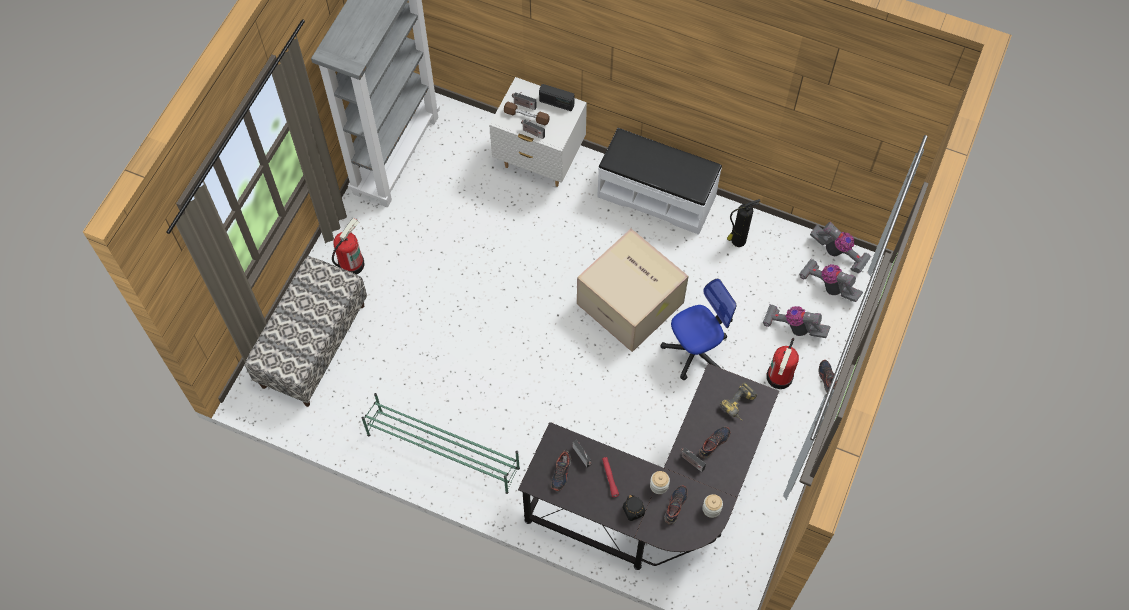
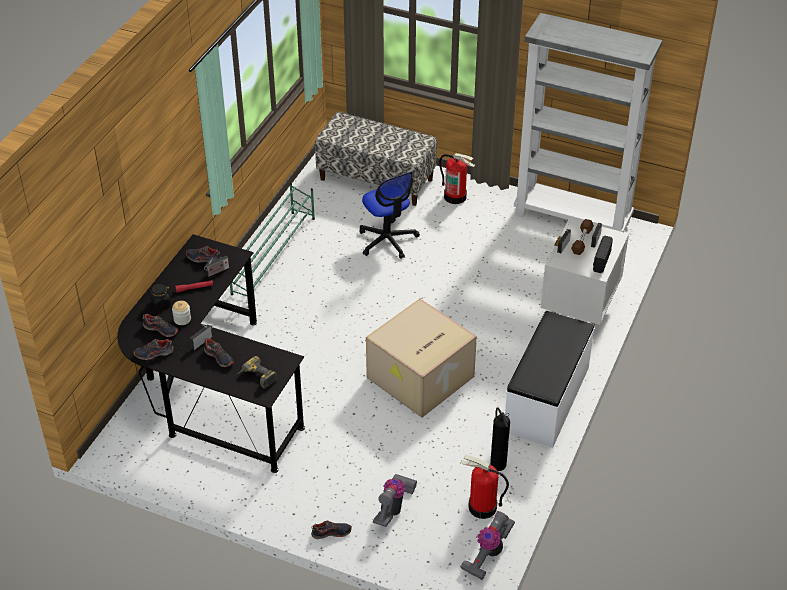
camera: 90 degrees right, 20 degrees down
(695, 351) = (366, 425): office chair -> office chair (387, 240)
(711, 509) = (154, 353): jar -> shoe
(780, 377) = (335, 492): fire extinguisher -> fire extinguisher (482, 507)
(829, 286) = (445, 542): vacuum cleaner -> none

